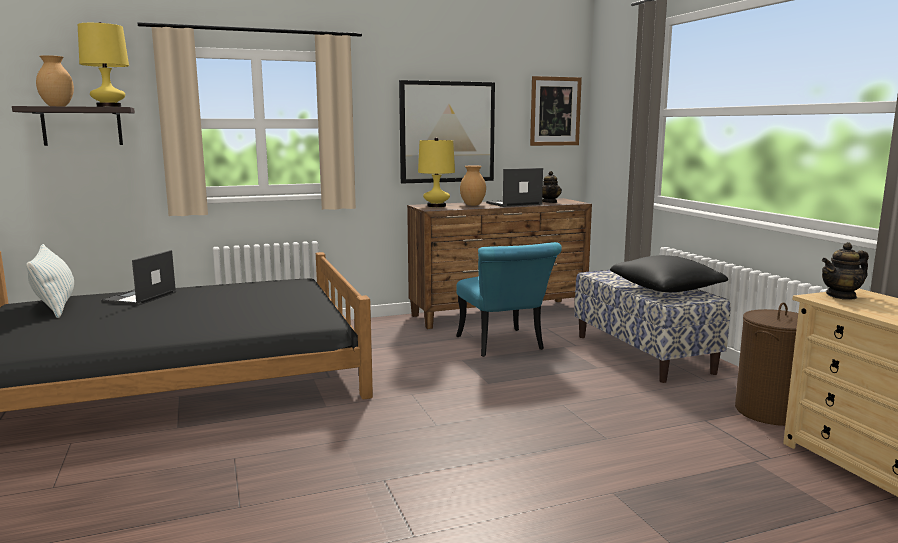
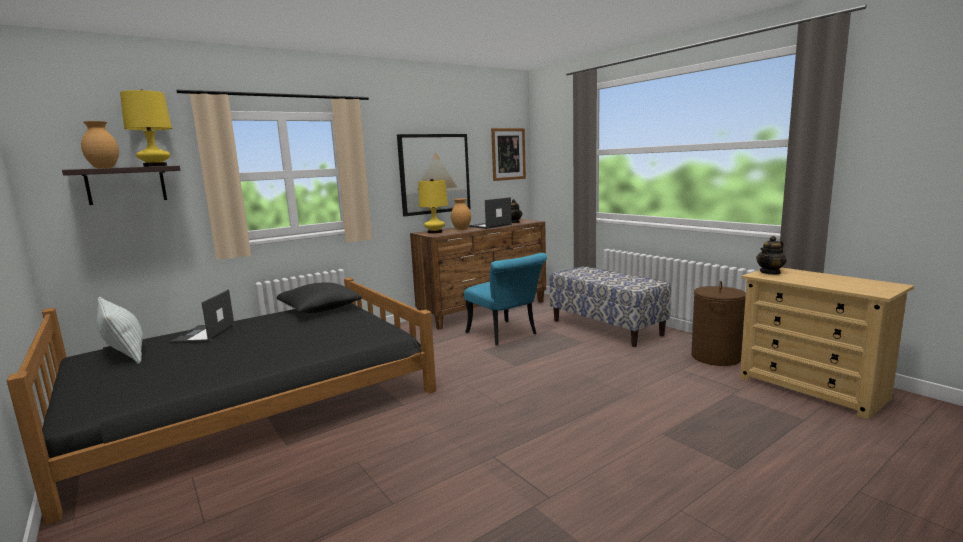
camera: 15 degrees left, 0 degrees up
(665, 289) = (622, 279): black pillow -> black pillow (319, 309)

